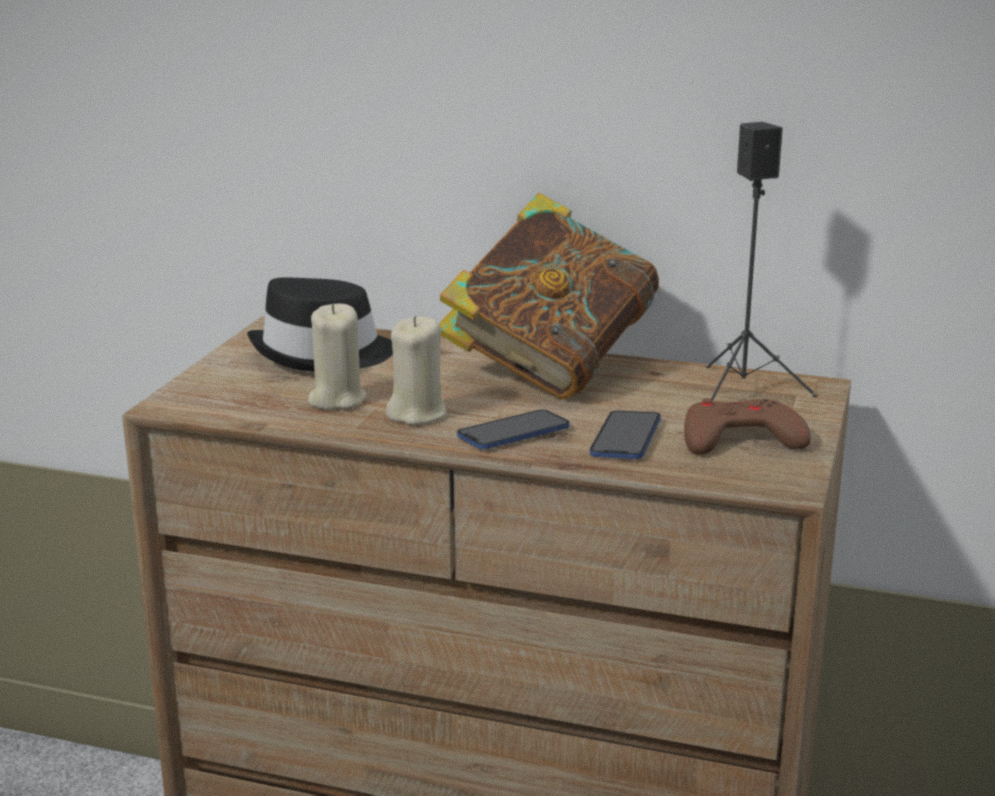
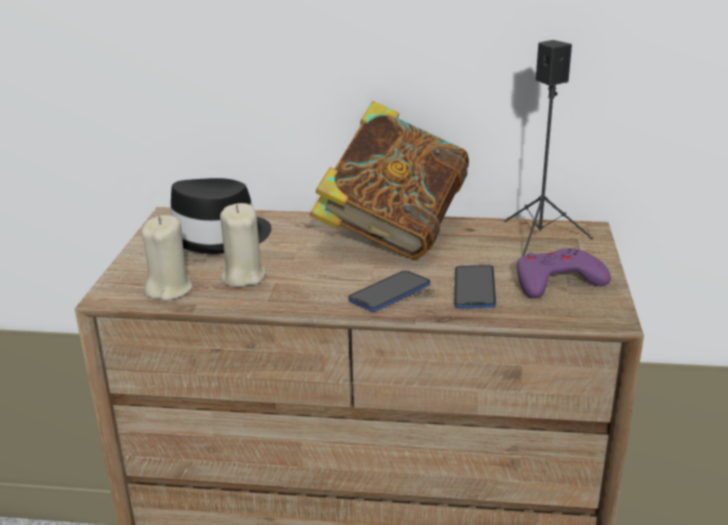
camera: 10 degrees left, 5 degrees up
(417, 414) = (310, 283): beige candle -> beige candle (169, 289)
(740, 439) = (557, 281): brown game controller -> purple game controller

